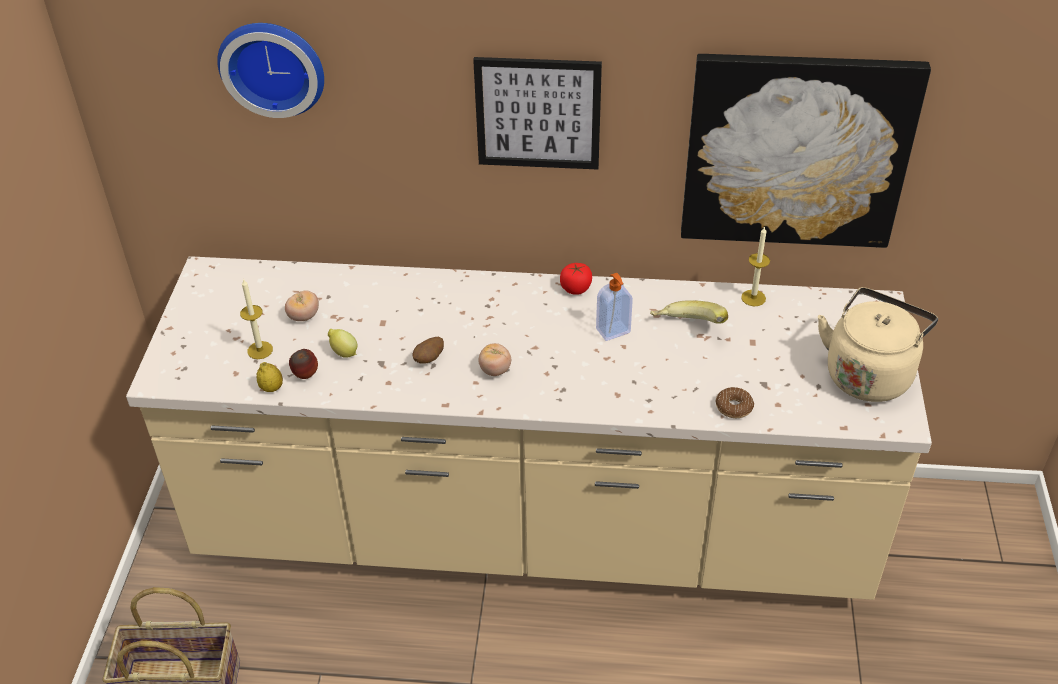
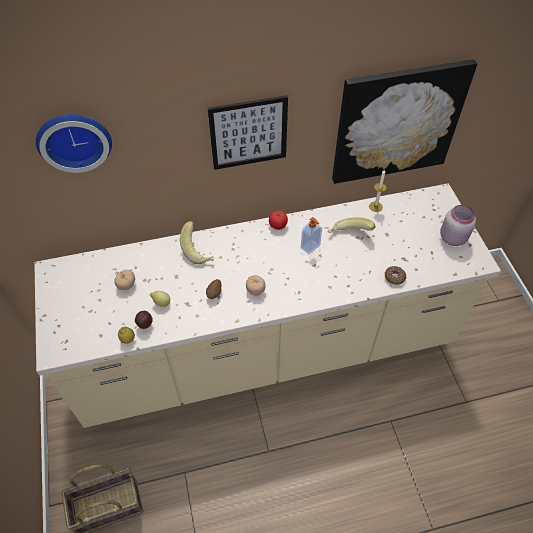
camera: 20 degrees left, 10 degrees up
(260, 350) = (109, 315): candle -> none
(433, 296) = (199, 251): none -> banana
(869, 373) = (453, 237): beige kettle -> pink jar

